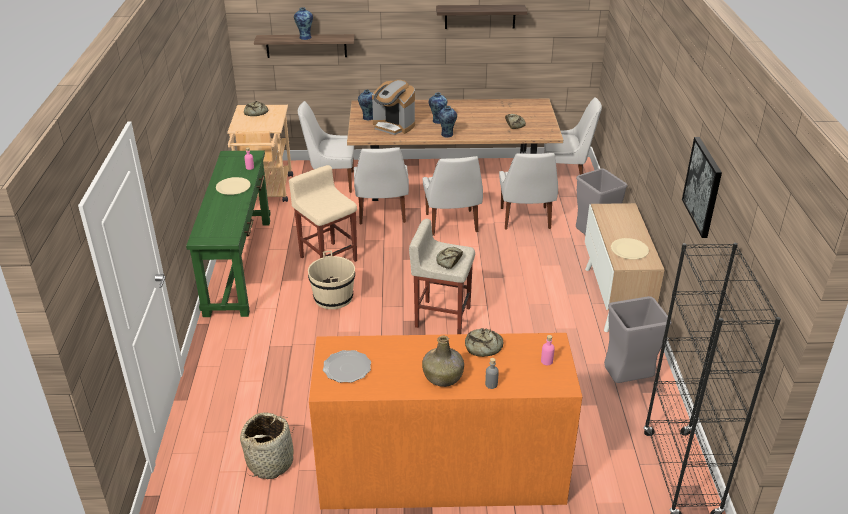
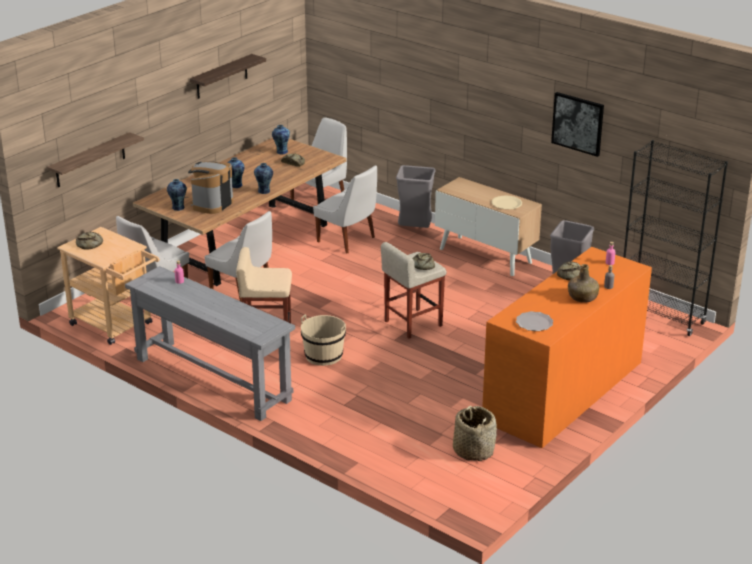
camera: 50 degrees left, 5 degrees down
(233, 187) = (200, 298): beige plate -> none
(239, 265) = (212, 379): green console table -> grey console table
(305, 37) = (96, 151): vase -> vase (281, 152)
(393, 126) = (211, 204): coffee machine -> coffee machine turned 135 degrees clockwise
(452, 224) = (306, 269): white chair -> none

